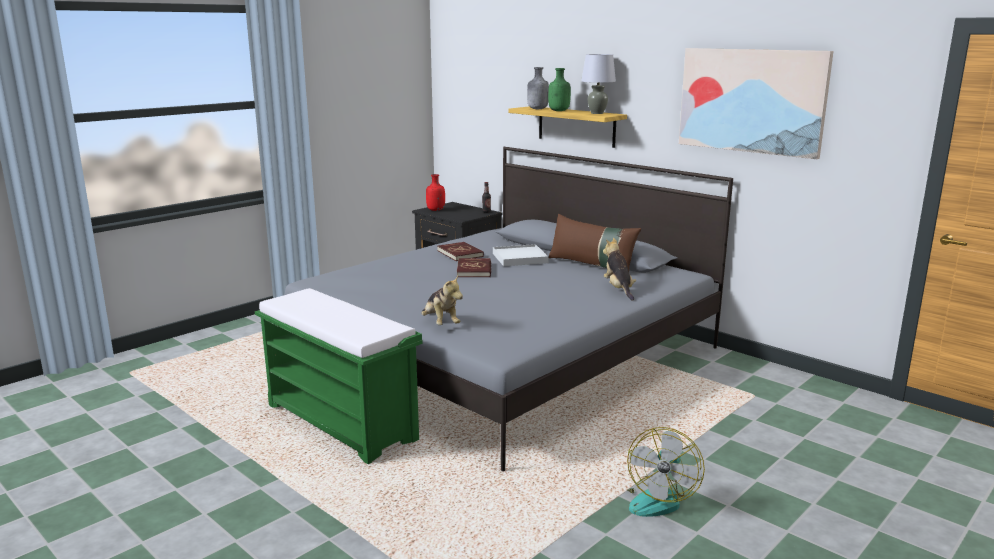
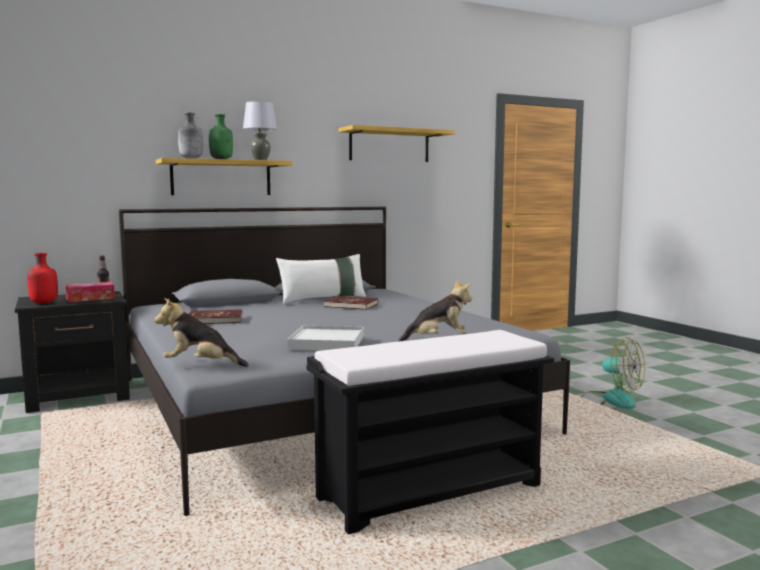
camera: 70 degrees left, 10 degrees down
(342, 423) = (431, 491): green bench -> black bench
(461, 214) = (90, 298): none -> tissue box
(474, 270) = (286, 320): red book -> red book (351, 305)
(520, 258) = (268, 309): white tray -> white tray (327, 342)
(592, 265) = (323, 299): brown pillow -> white pillow
(618, 289) = (396, 301): plush toy -> plush toy (201, 365)
(751, 100) = (389, 145): picture -> shelf

